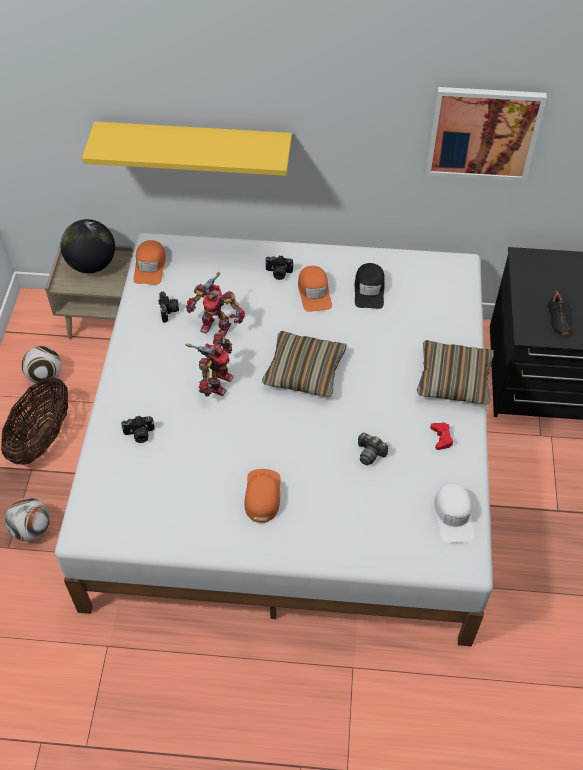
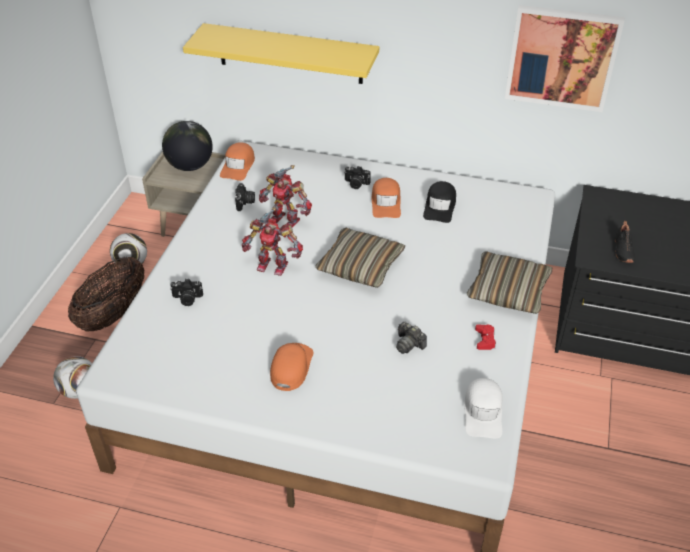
camera: 10 degrees right, 10 degrees down
(216, 382) = (273, 265): toy robot -> toy robot turned 75 degrees clockwise

